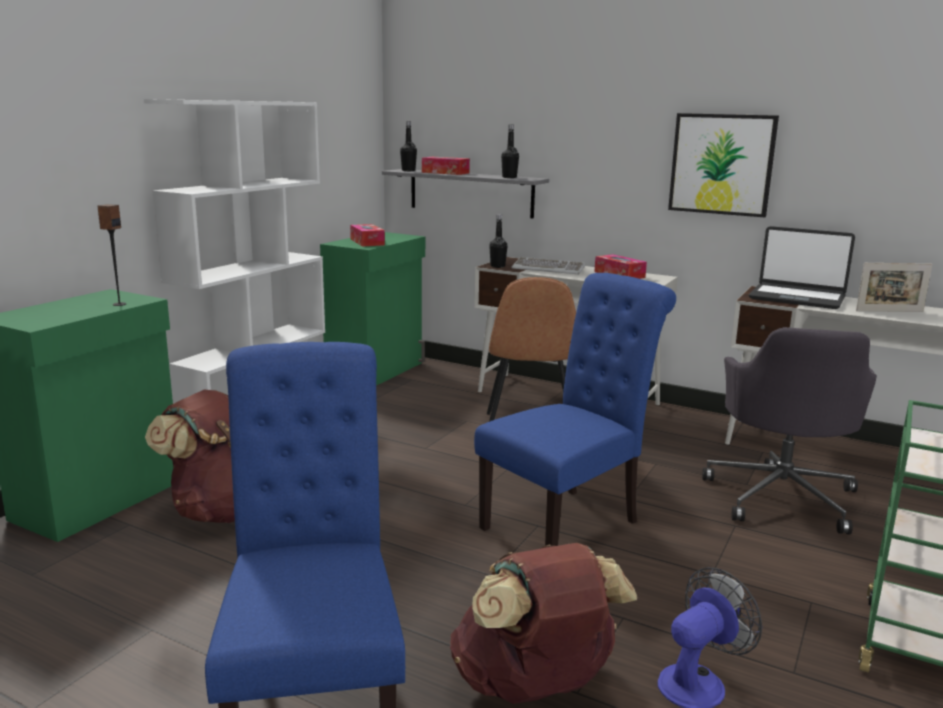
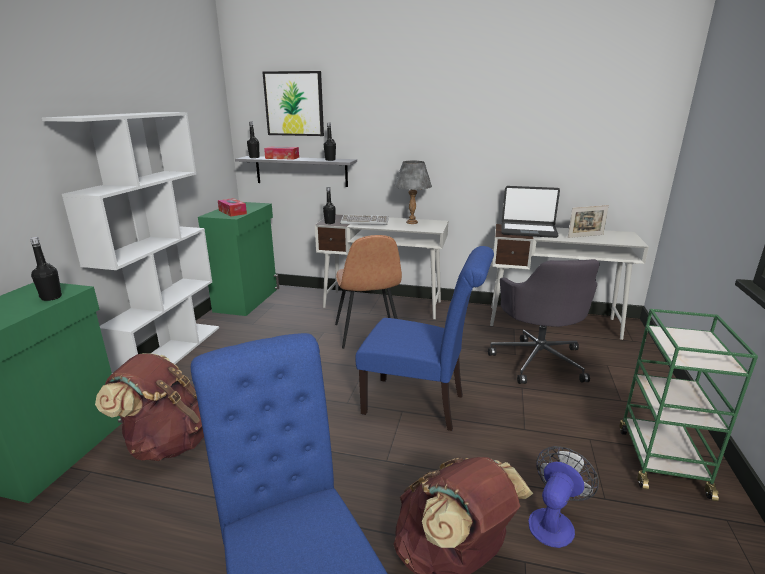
camera: 15 degrees left, 5 degrees up
(119, 304) = (51, 297): speaker -> black bottle
(568, 522) = (420, 404): blue chair -> blue chair turned 75 degrees clockwise
(619, 274) = (412, 222): tissue box -> grey table lamp
(721, 164) = (473, 146): picture -> picture (294, 104)

